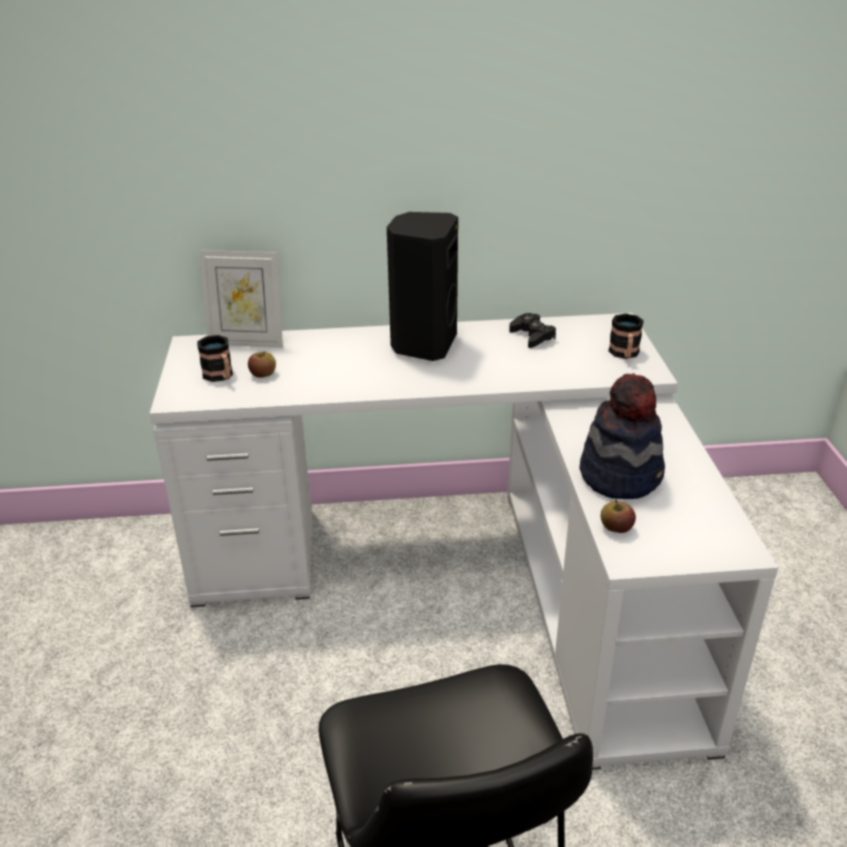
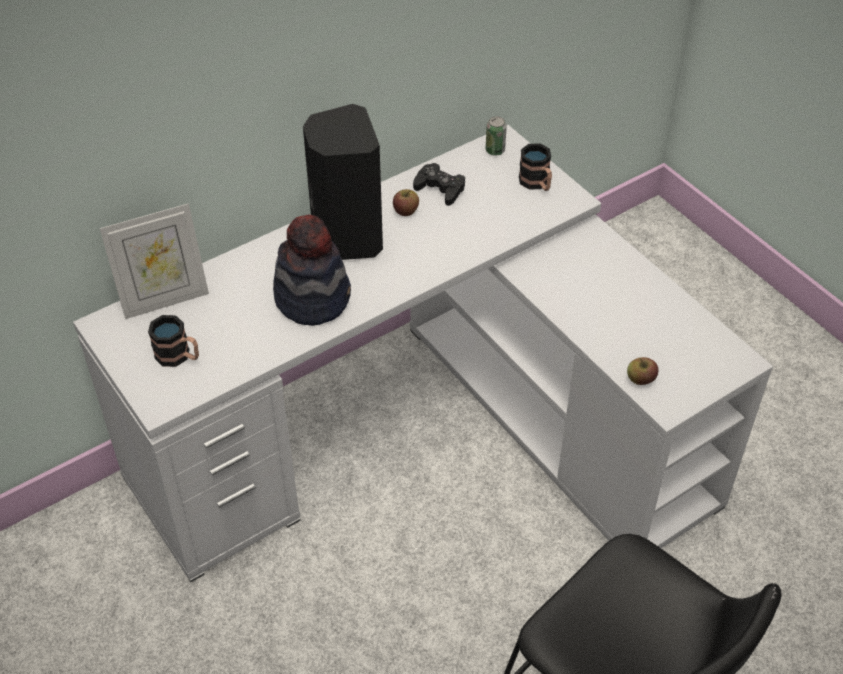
camera: 30 degrees left, 15 degrees up
(263, 374) = (220, 336): apple -> apple (406, 211)
(604, 325) = (495, 150): none -> can
(621, 475) = (610, 322): hat -> hat (313, 297)

